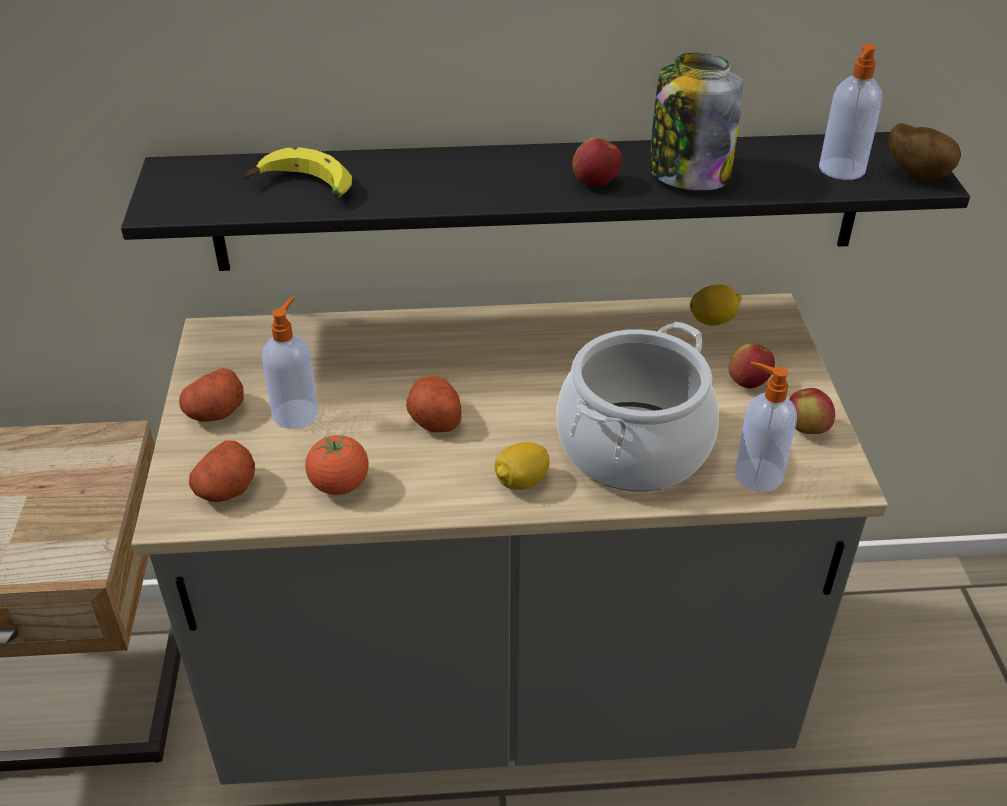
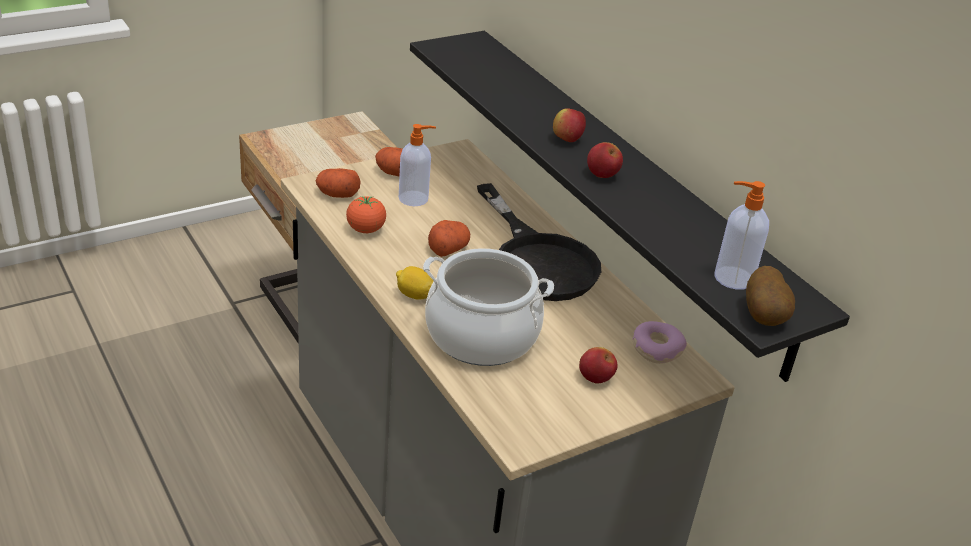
camera: 60 degrees right, 5 degrees down
(301, 189) = (494, 80): banana -> none
(503, 349) = (538, 259): none -> black frying pan
(687, 174) = (652, 210): jar -> none
(713, 320) = (656, 349): lemon -> donut
(756, 474) = (495, 398): soap dispenser -> none
(806, 429) = (564, 416): apple -> apple (567, 139)

